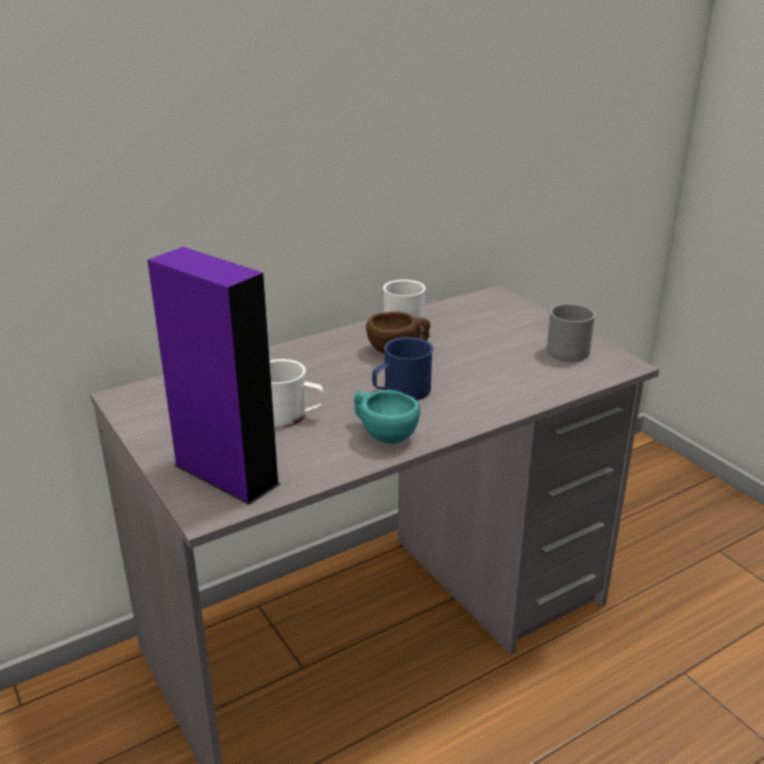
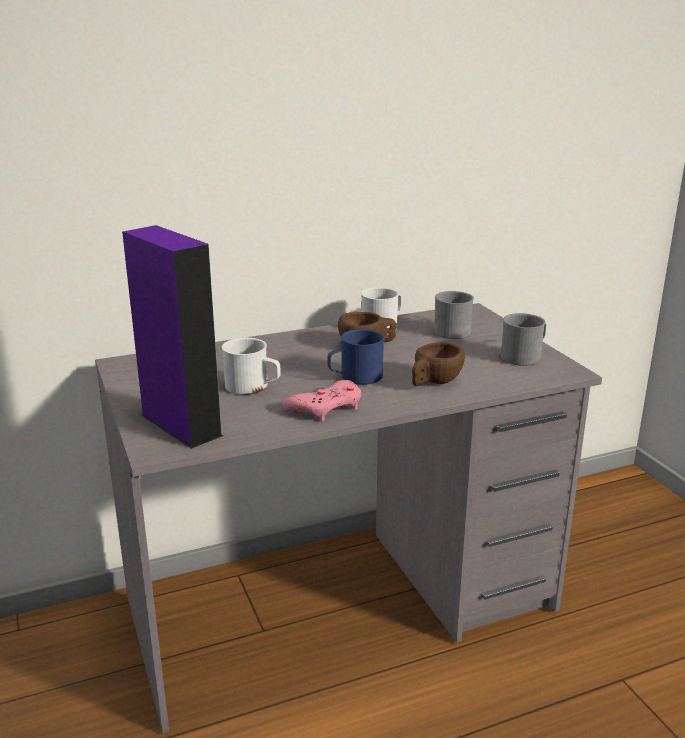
camera: 10 degrees right, 5 degrees down
(383, 434) = (326, 407): turquoise cup -> pink game controller
(481, 322) = (450, 330): none -> grey mug
(488, 391) = (433, 382): none -> brown cup

